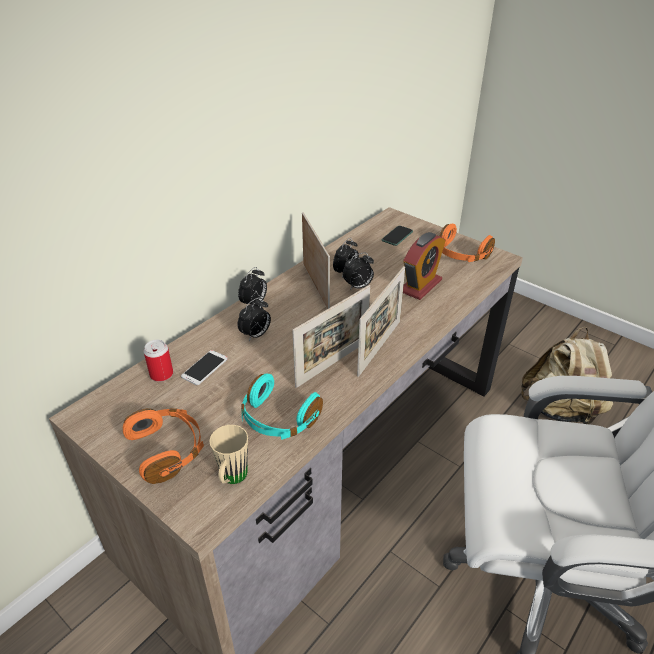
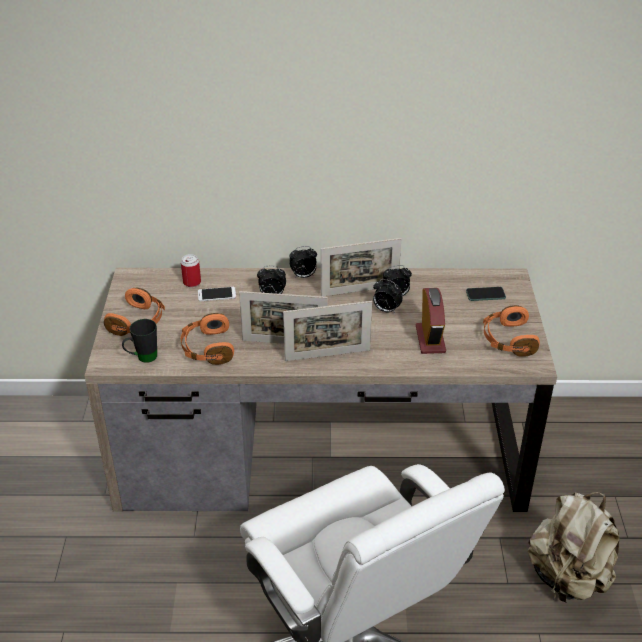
camera: 50 degrees right, 0 degrees up
(232, 479) = (142, 358): beige mug -> black mug
(278, 419) = (207, 348): turquoise headphones -> orange headphones
(315, 286) = (359, 291): picture frame -> picture frame turned 45 degrees clockwise
(420, 286) = (430, 339): alarm clock -> alarm clock turned 90 degrees counterclockwise

